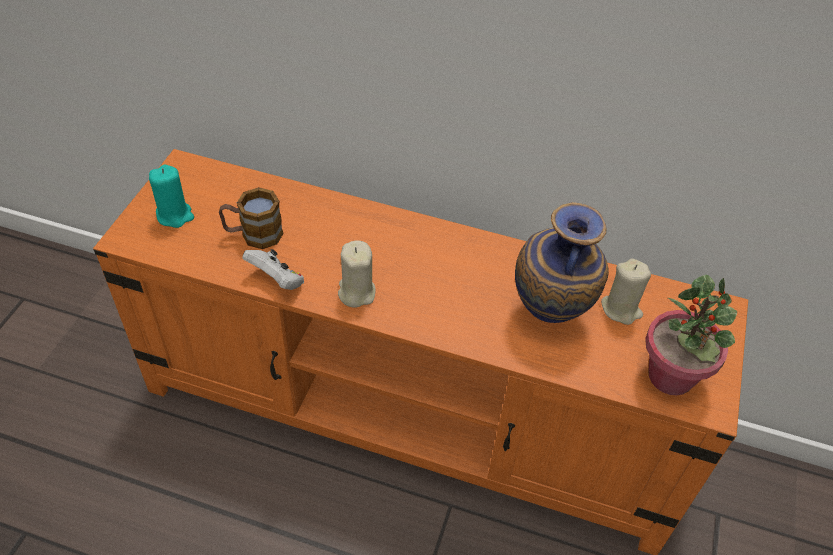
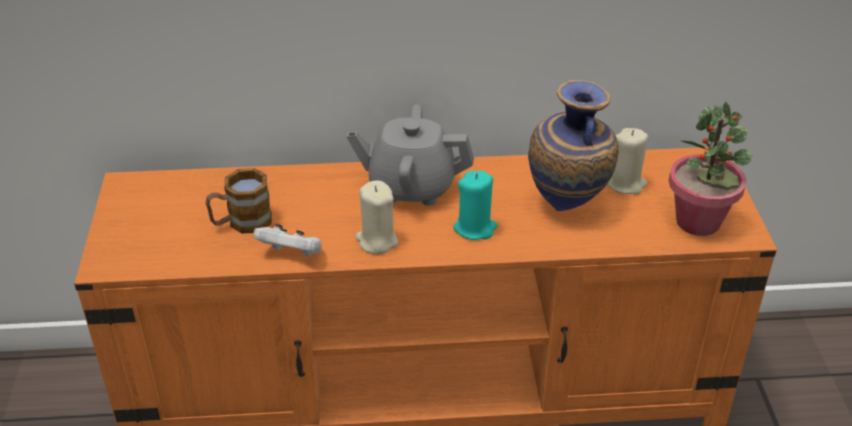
camera: 20 degrees left, 10 degrees down
(175, 215) = (146, 229): turquoise candle -> turquoise candle (475, 228)
(417, 246) = (411, 187): none -> grey teapot

